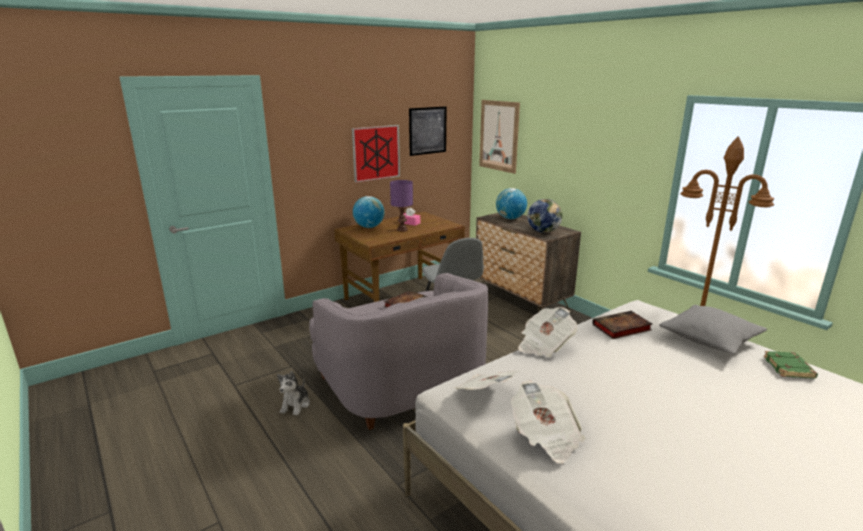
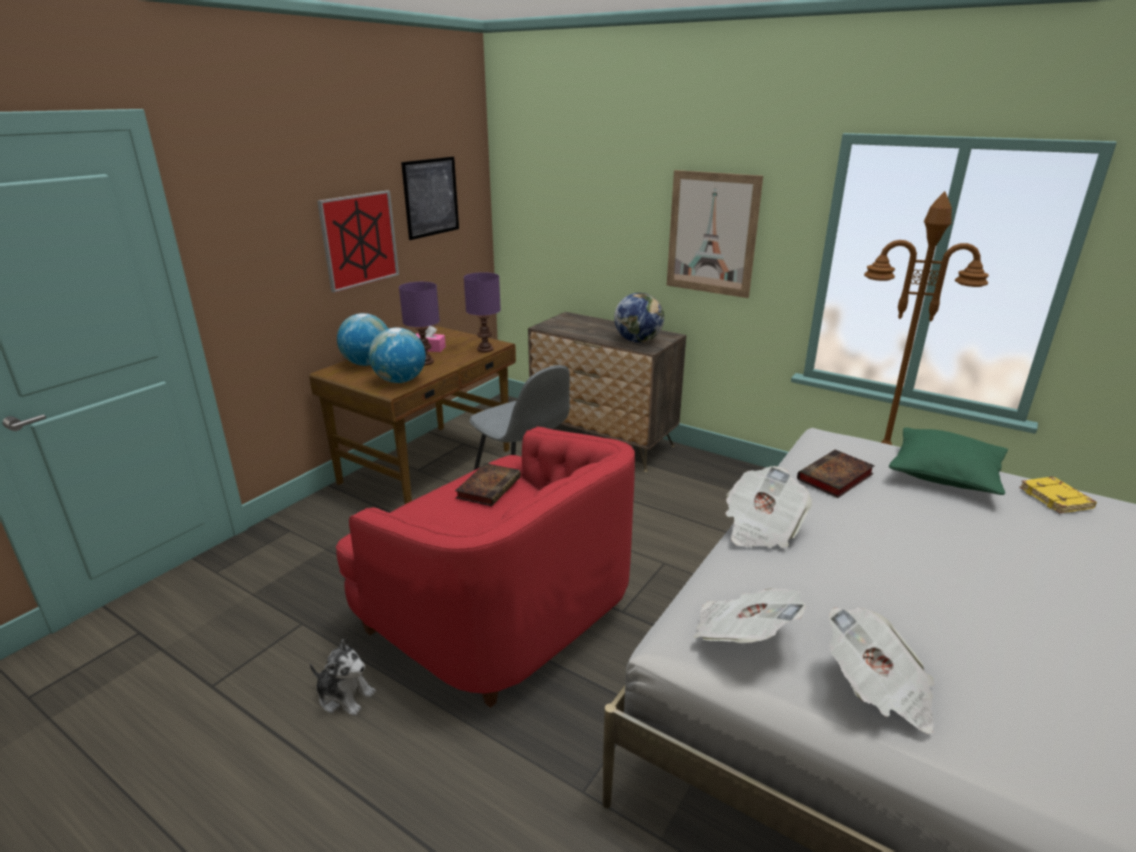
camera: 20 degrees left, 5 degrees up
(295, 405) = (345, 696): plush toy -> plush toy turned 60 degrees counterclockwise
(401, 383) = (500, 612): grey armchair -> red armchair
(443, 227) = (486, 349): none -> purple table lamp
(499, 136) = (539, 200): picture -> picture (712, 234)
(510, 218) = (577, 324): globe -> globe (400, 381)
(709, 339) = (945, 474): grey pillow -> green pillow
(789, 368) = (1056, 499): green book -> yellow book

